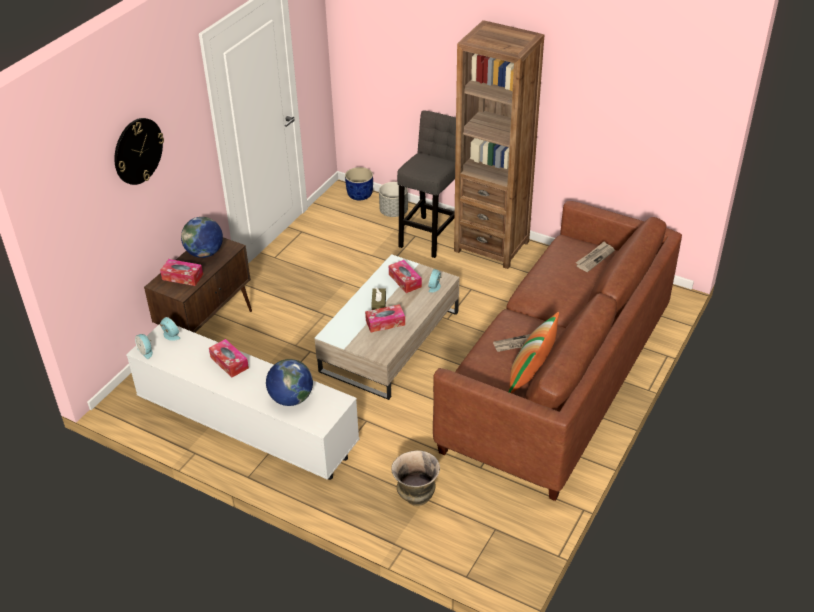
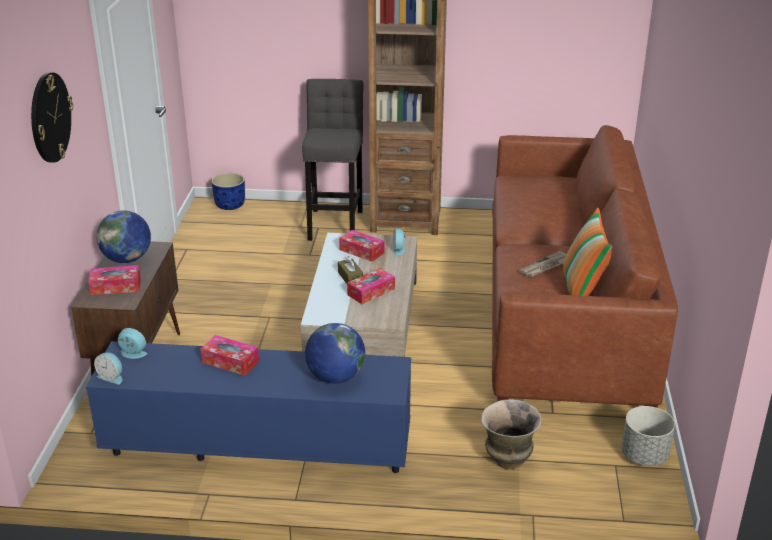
camera: 25 degrees left, 10 degrees down
(247, 427) = (256, 449): white tv stand -> blue tv stand
(394, 212) = (279, 212): grey planter -> grey planter (644, 456)
(595, 258) = (554, 183): newspaper -> none

